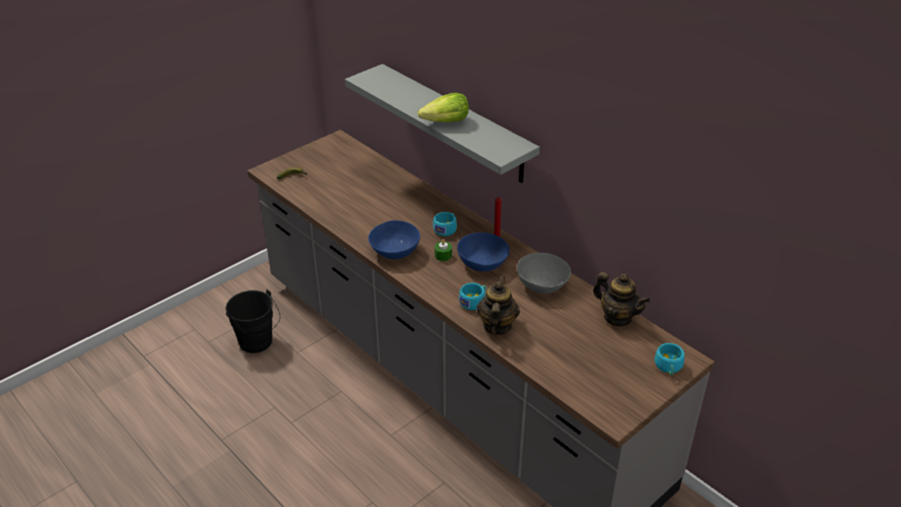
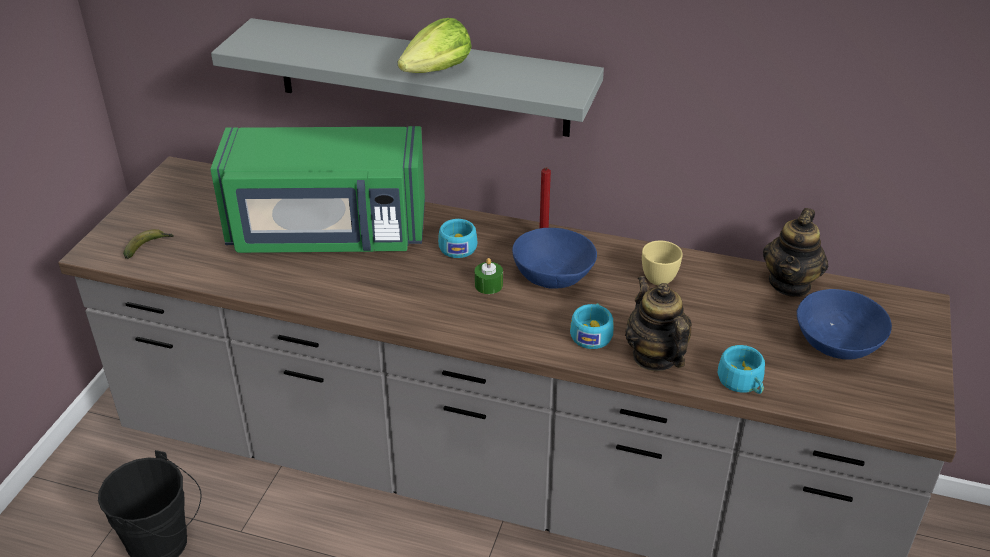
camera: 30 degrees left, 0 degrees up
(384, 198) = (328, 233): none -> green microwave
(395, 251) = (413, 304): blue bowl -> blue bowl (837, 344)
(542, 284) = (658, 275): grey bowl -> yellow cup
(617, 317) = (790, 283): teapot -> teapot turned 105 degrees clockwise
(668, 367) = (910, 324): turquoise cup -> turquoise cup (742, 383)

